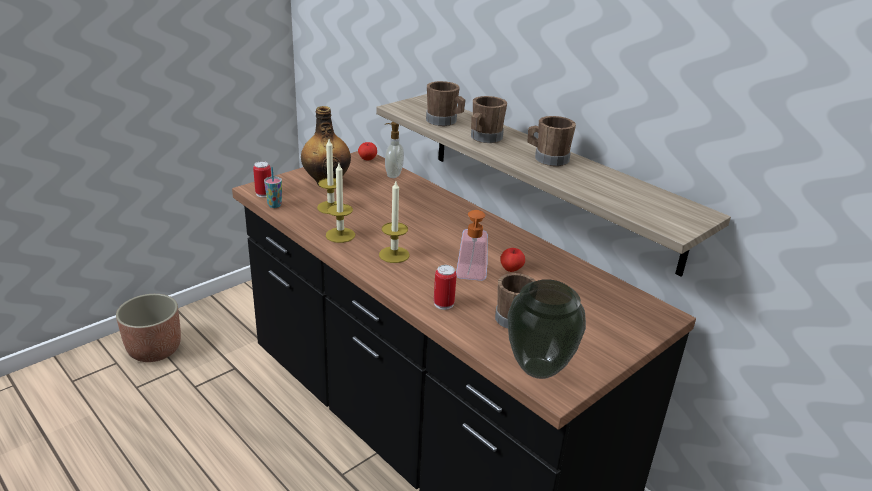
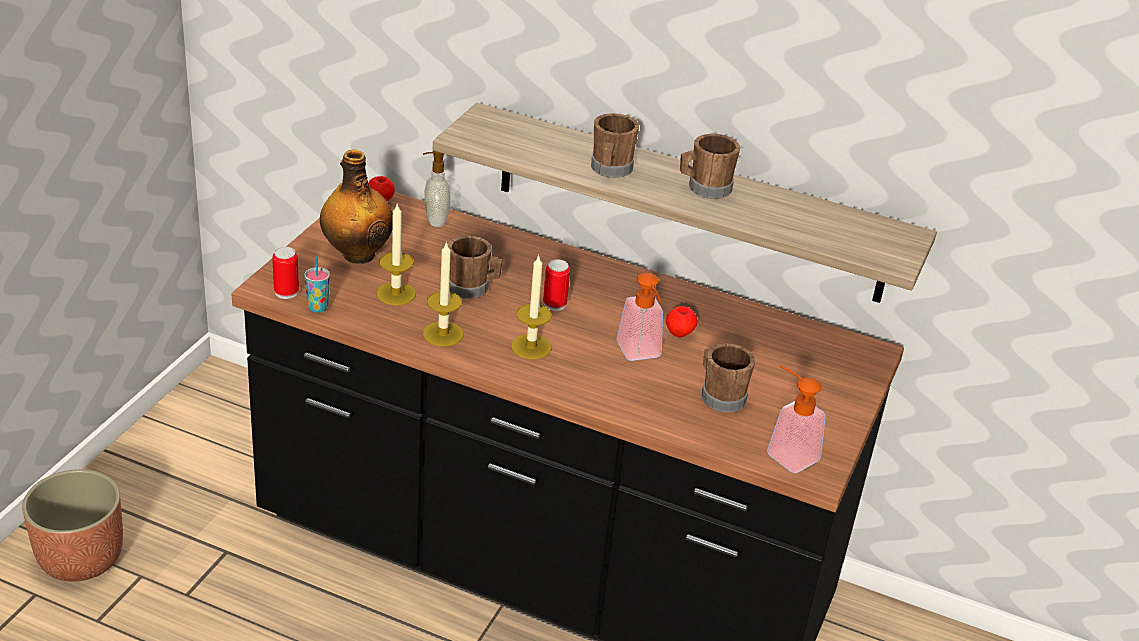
camera: 25 degrees left, 5 degrees up
(443, 304) = (636, 399): can -> can (554, 304)
(444, 121) = (541, 151): brown mug -> brown mug (473, 288)
(538, 369) = (786, 452): vase -> soap dispenser

